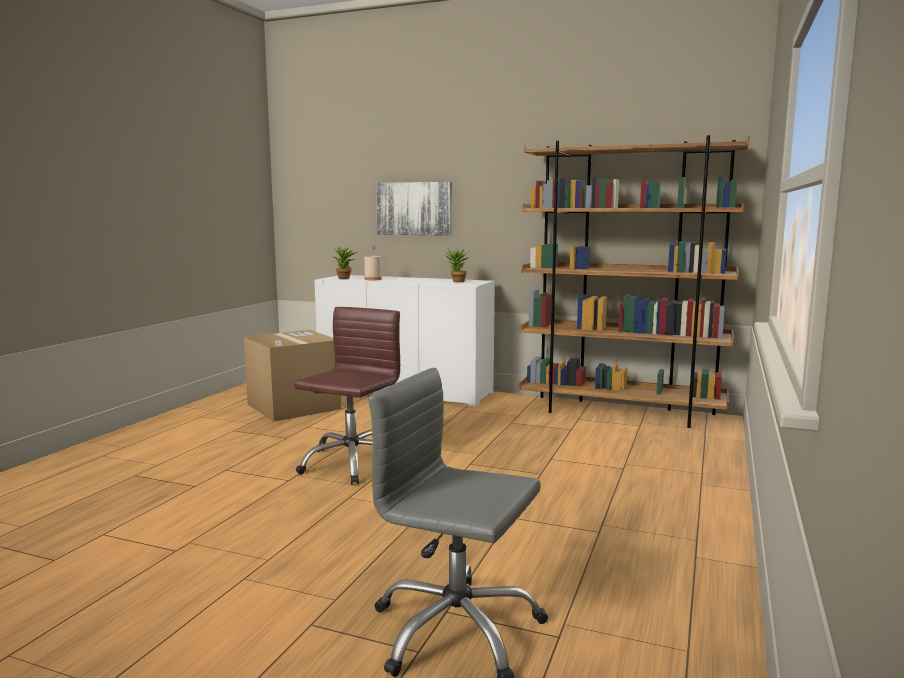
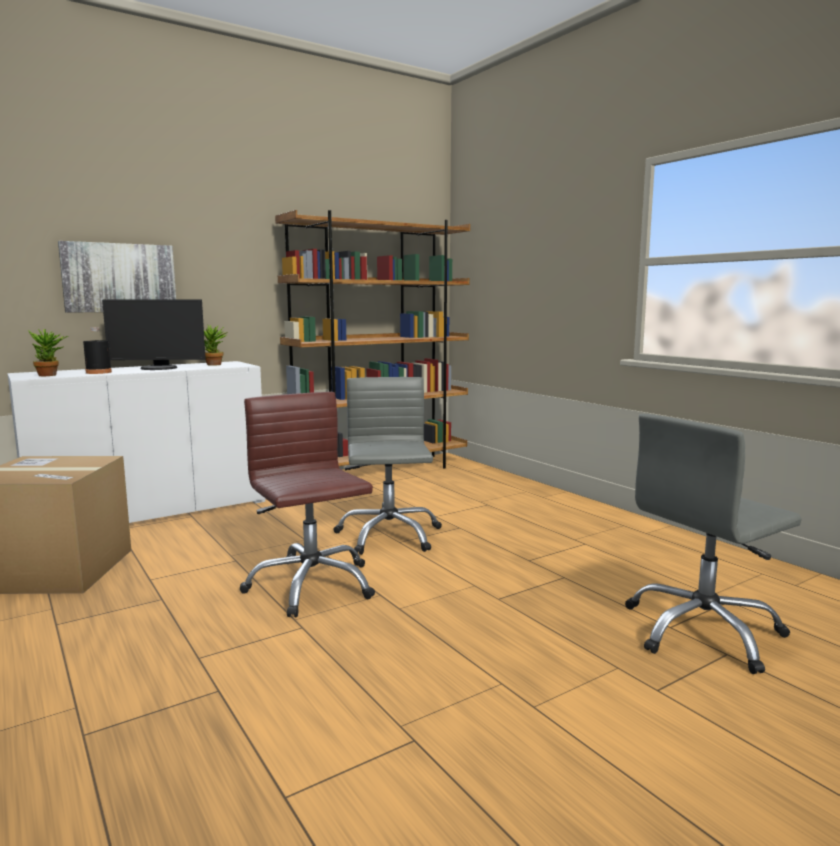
camera: 55 degrees left, 0 degrees up
(373, 279) = (98, 372): beige bottle -> black bottle
(414, 280) = (158, 368): none -> monitor
(477, 457) = (388, 535): none -> grey office chair

